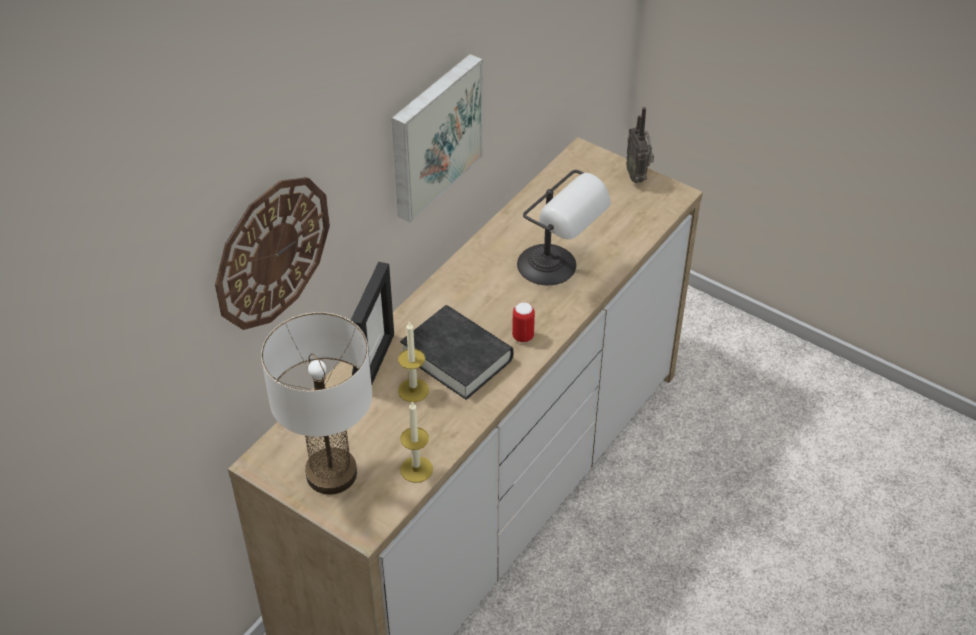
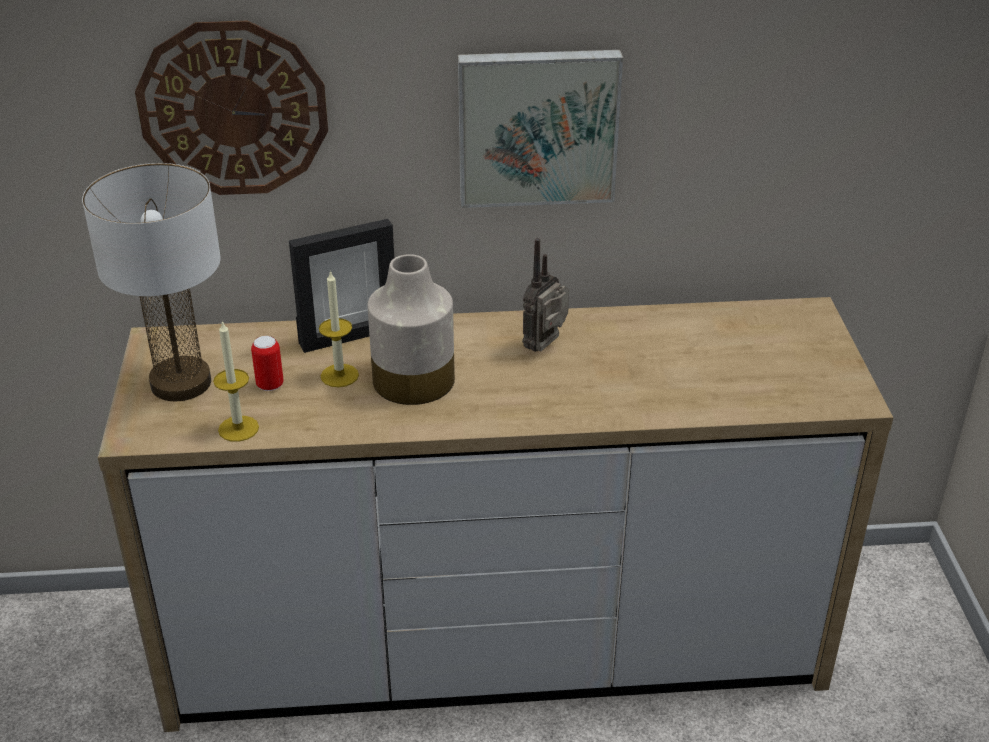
camera: 50 degrees right, 10 degrees down
(457, 357) = (414, 379): black book -> beige vase
(523, 336) = (495, 404): can -> can (270, 385)
(558, 269) = (621, 379): table lamp -> none
(637, 176) = (838, 361): radio -> radio (546, 348)

